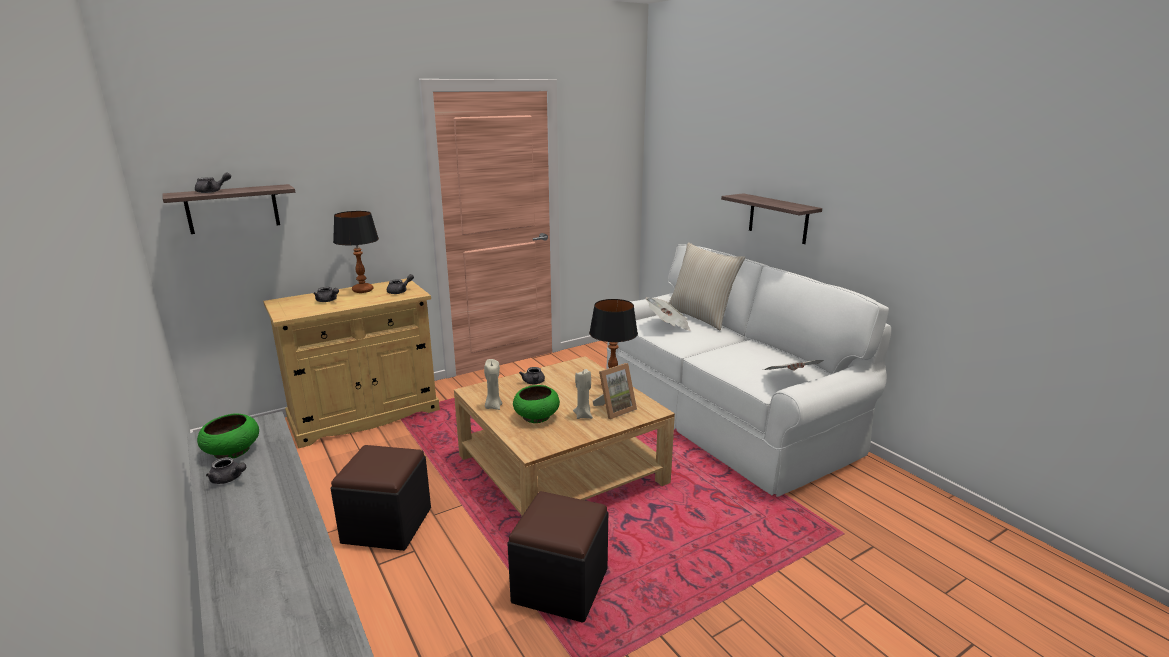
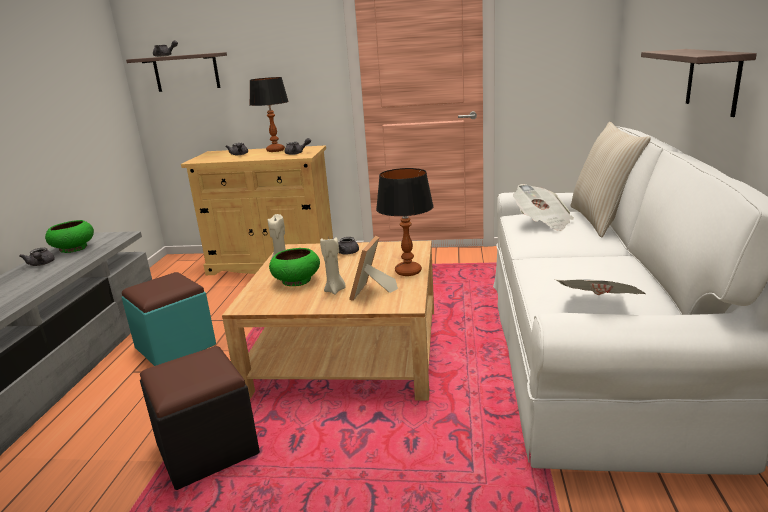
camera: 40 degrees right, 0 degrees up
(387, 525) = (175, 346): black ottoman -> turquoise ottoman
(614, 409) = (372, 293): picture frame -> picture frame turned 105 degrees clockwise

